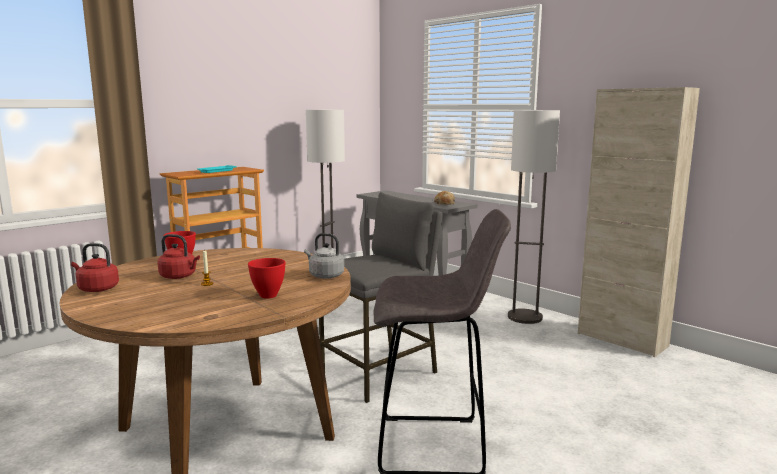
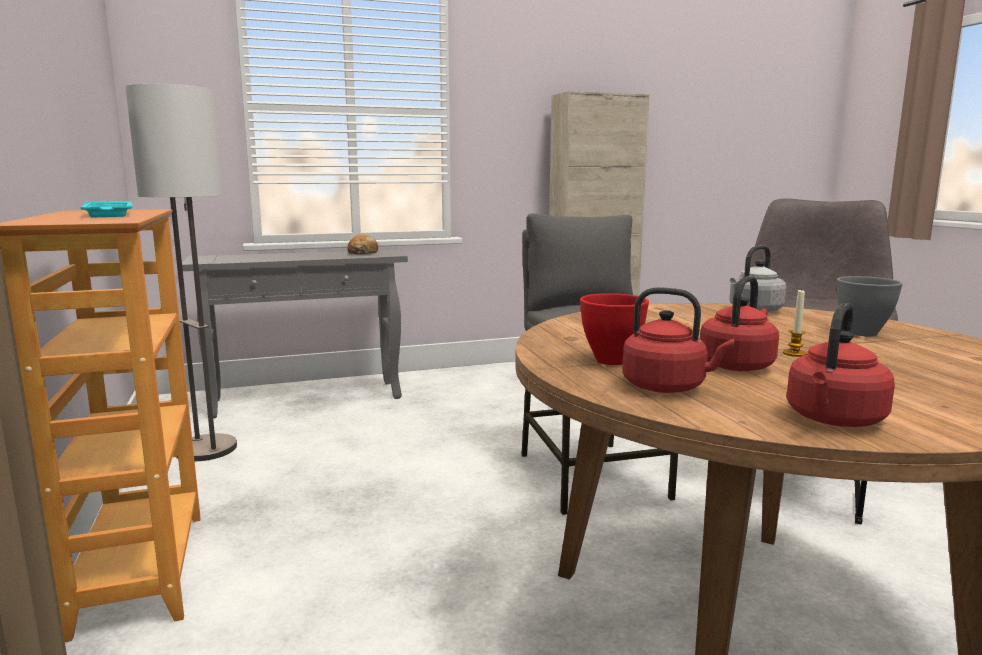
camera: 65 degrees left, 0 degrees up
(140, 270) = (668, 387): none -> red kettle
(268, 296) = (864, 333): red bowl -> grey bowl
(525, 317) = (495, 376): floor lamp -> none

